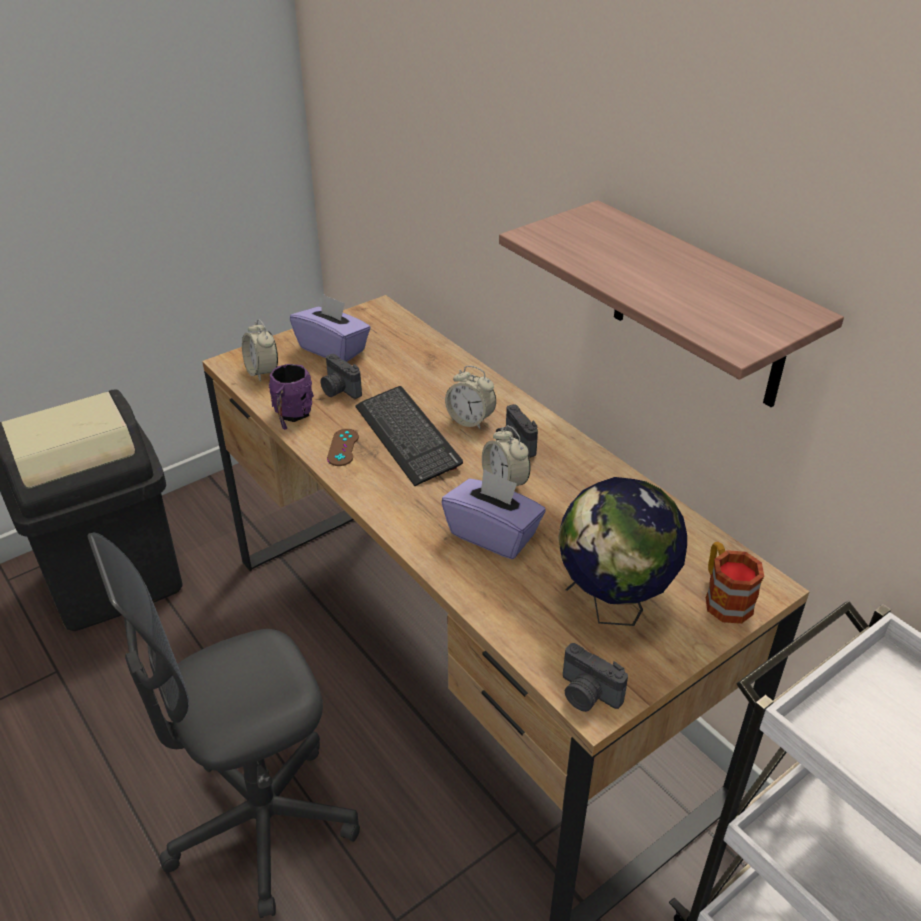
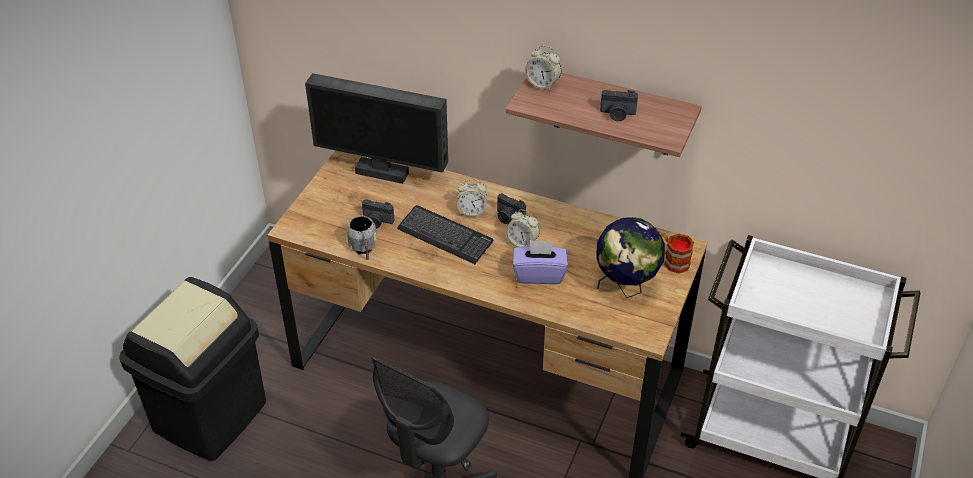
camera: 30 degrees left, 5 degrees up
(262, 372) = (316, 227): alarm clock -> alarm clock (542, 84)
(291, 416) = (363, 249): purple mug -> grey mug
(333, 349) = (346, 194): purple tissue box -> none
(343, 447) = (414, 257): brown game controller -> none
(400, 339) = (382, 172): none -> monitor
(587, 695) = (644, 334): camera -> camera (617, 114)

